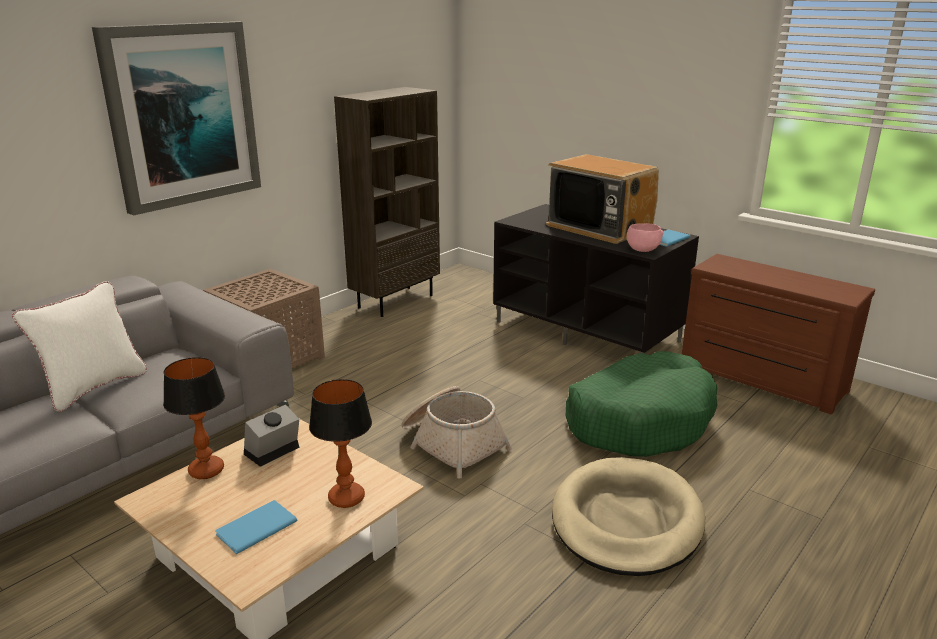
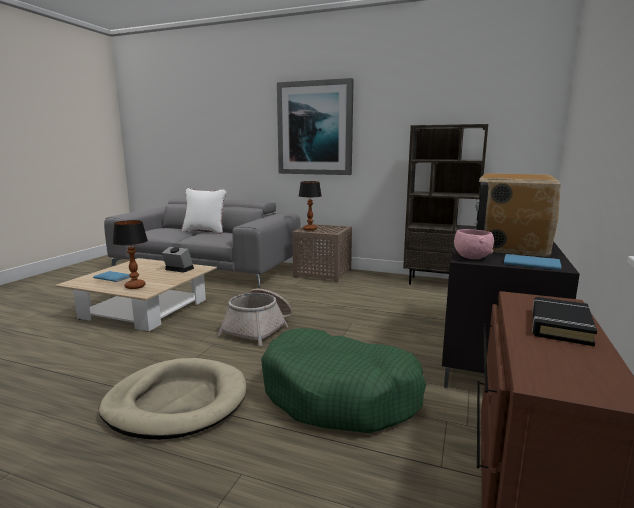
camera: 70 degrees right, 10 degrees down
(206, 470) = (161, 263): table lamp -> table lamp (310, 229)
(767, 272) = (560, 326): none -> black book

